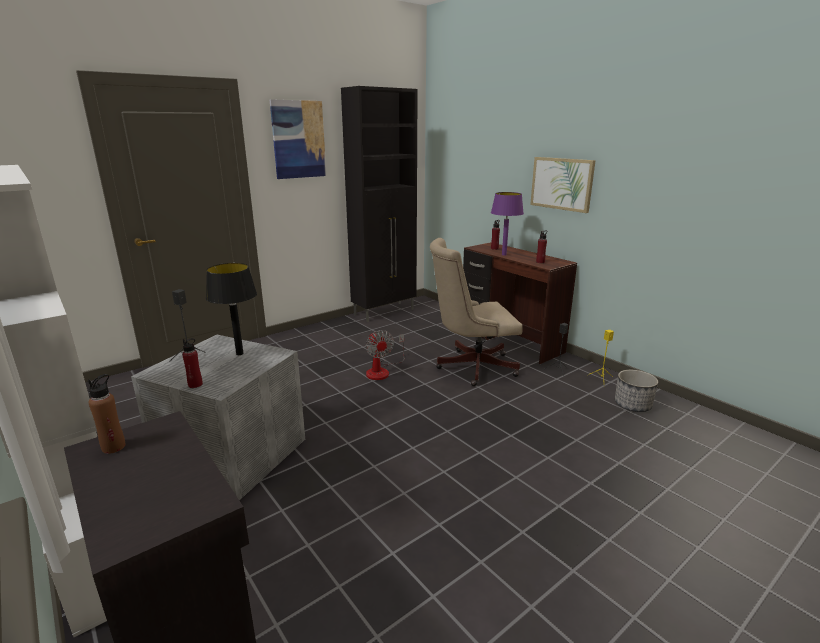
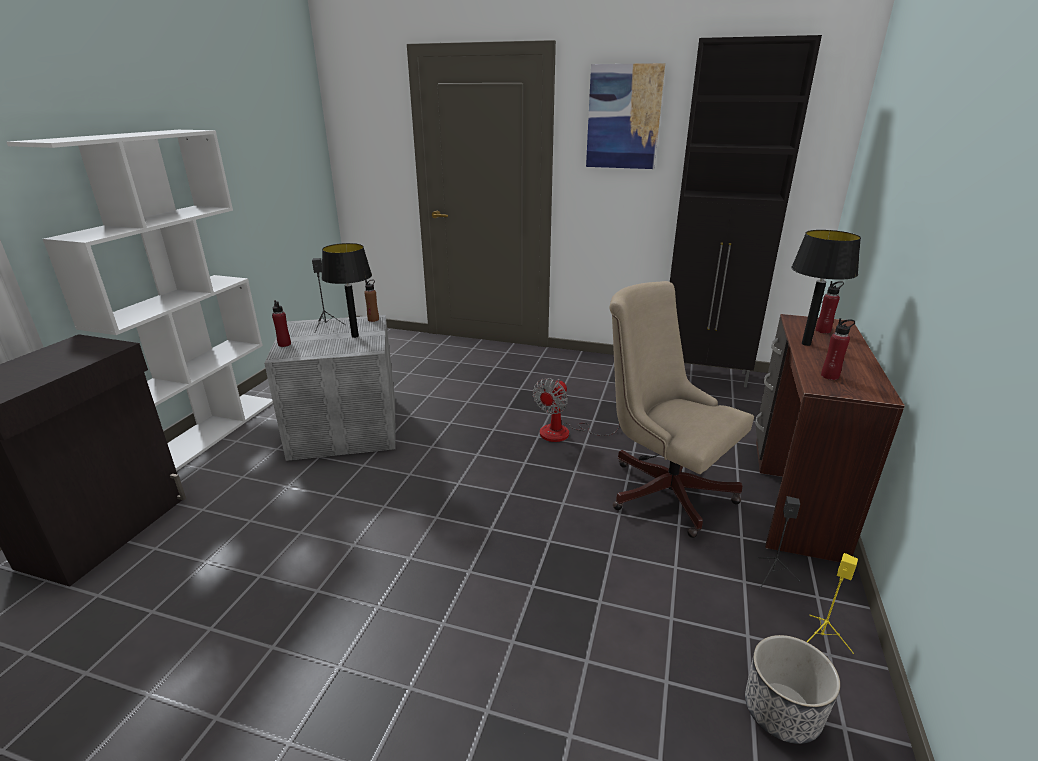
camera: 55 degrees right, 5 degrees up
(114, 447) = (78, 345): brown bottle -> brown bottle (373, 319)
(504, 254) = (805, 344): purple table lamp -> black table lamp
(562, 183) = (942, 235): picture -> none

